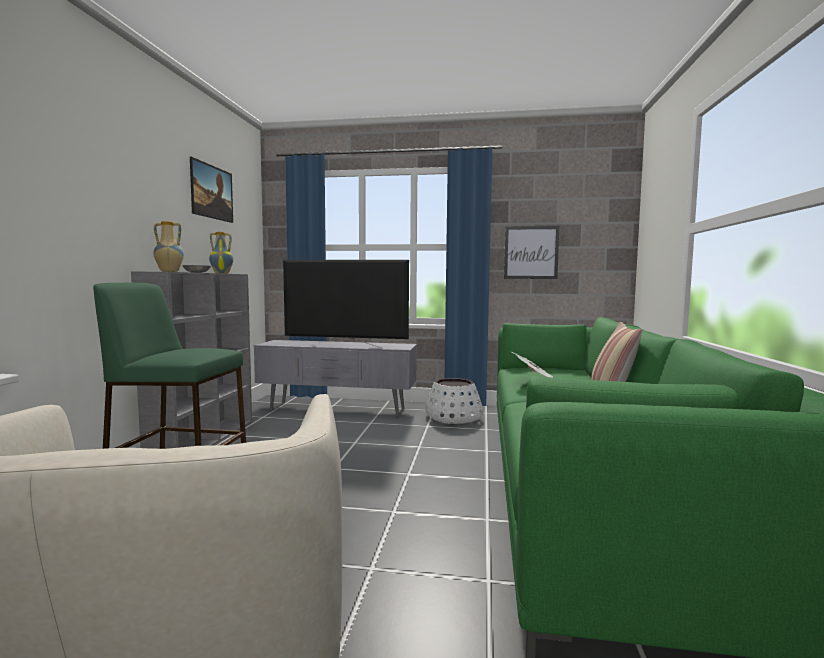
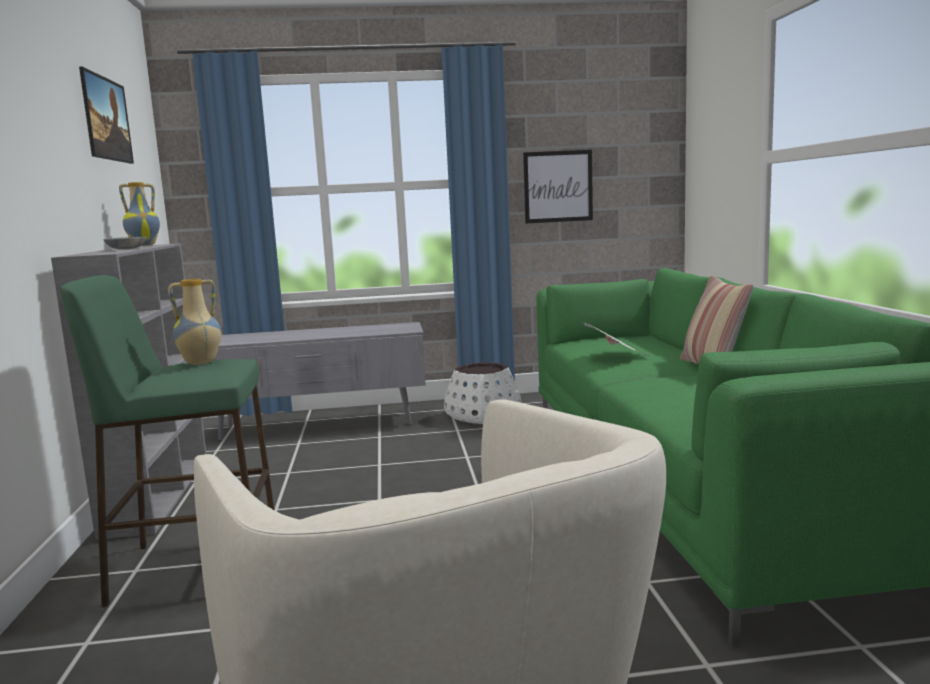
camera: 15 degrees left, 5 degrees up
(169, 271) = (98, 252): vase -> vase (200, 363)
(345, 347) = (329, 336): television -> none

